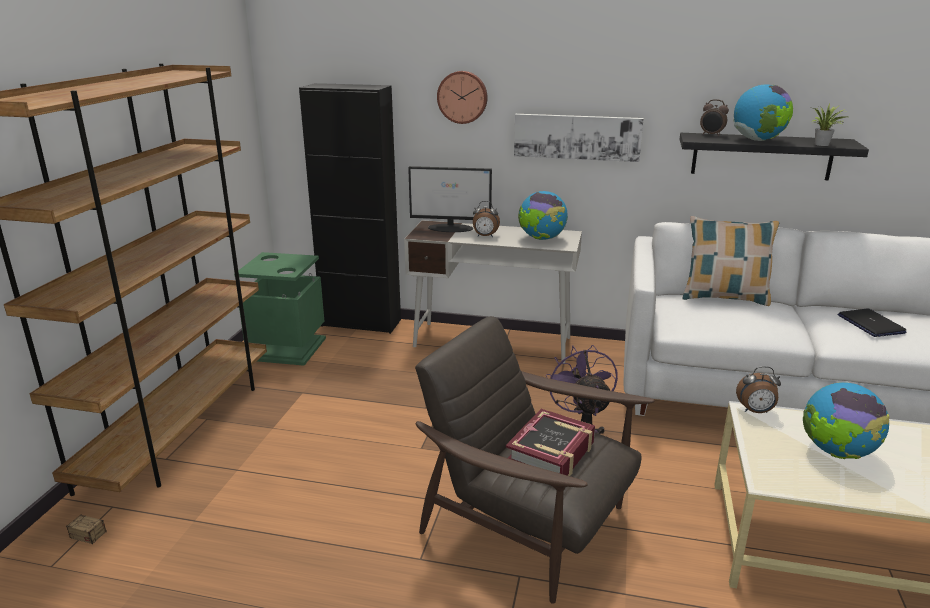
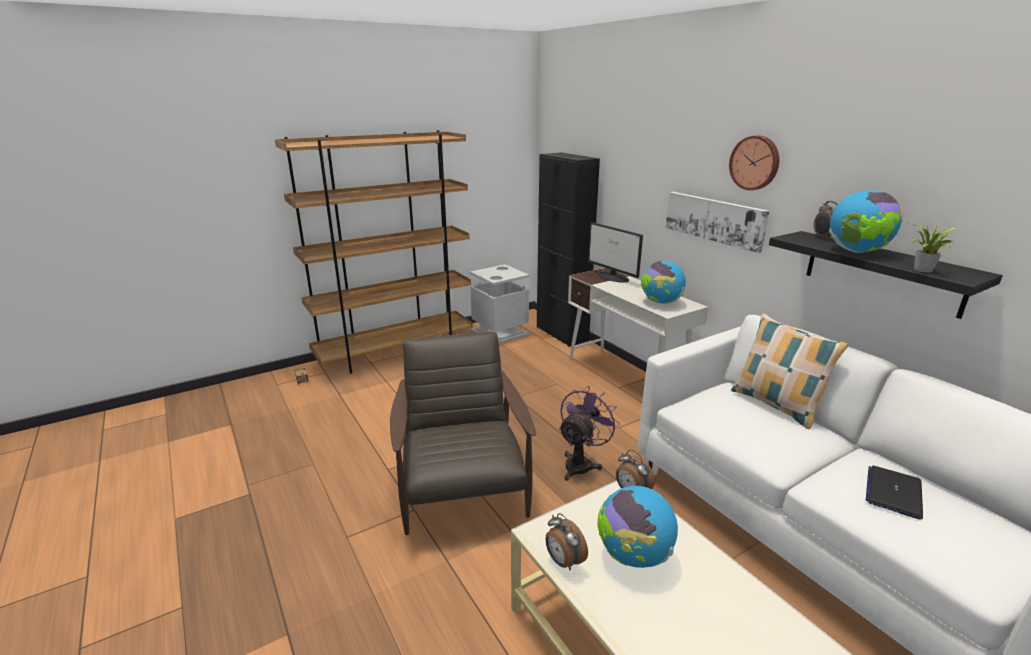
camera: 45 degrees right, 0 degrees up
(287, 348) = (500, 332): green trash can -> grey trash can
(462, 97) = (640, 173): wall clock -> wall clock (755, 163)
(485, 236) = (623, 289): alarm clock -> alarm clock (563, 561)
(551, 453) = (461, 438): book -> none

